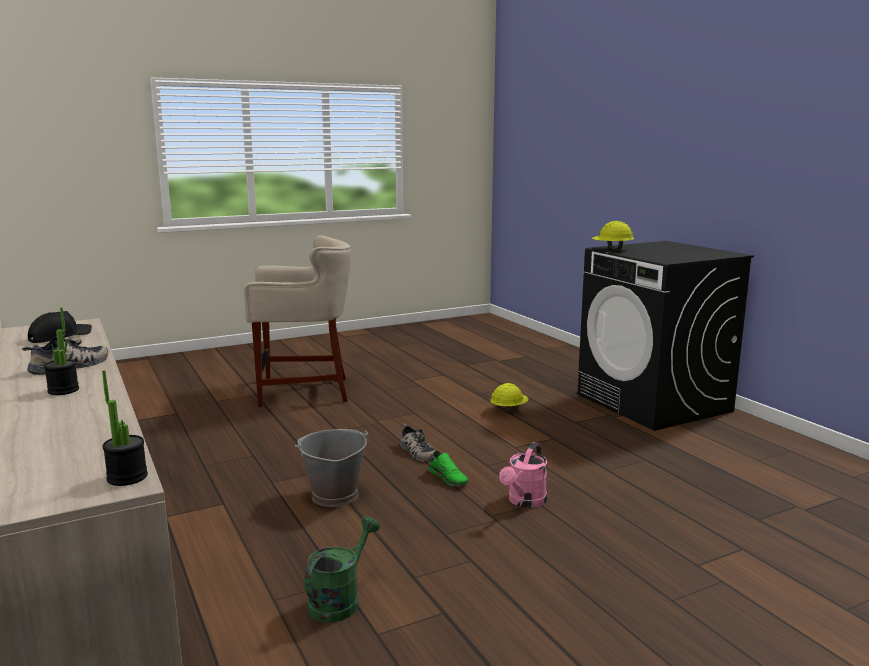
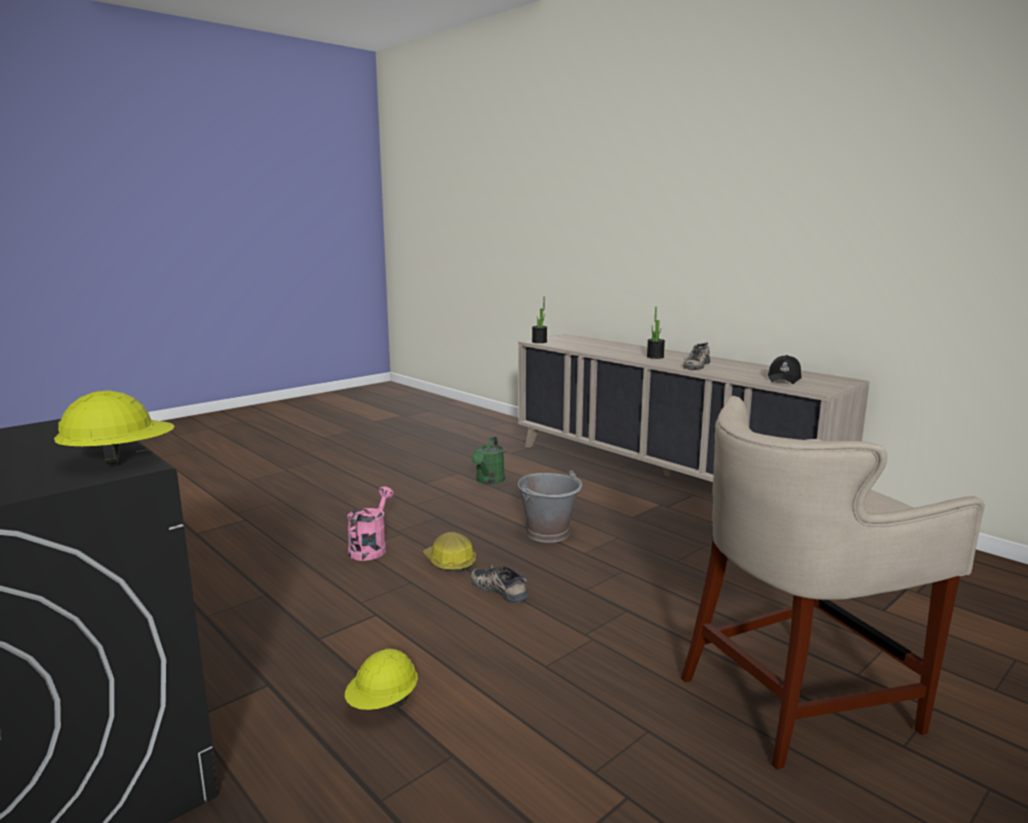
camera: 165 degrees right, 0 degrees up
(448, 477) = (449, 562): green shoe -> hard hat

